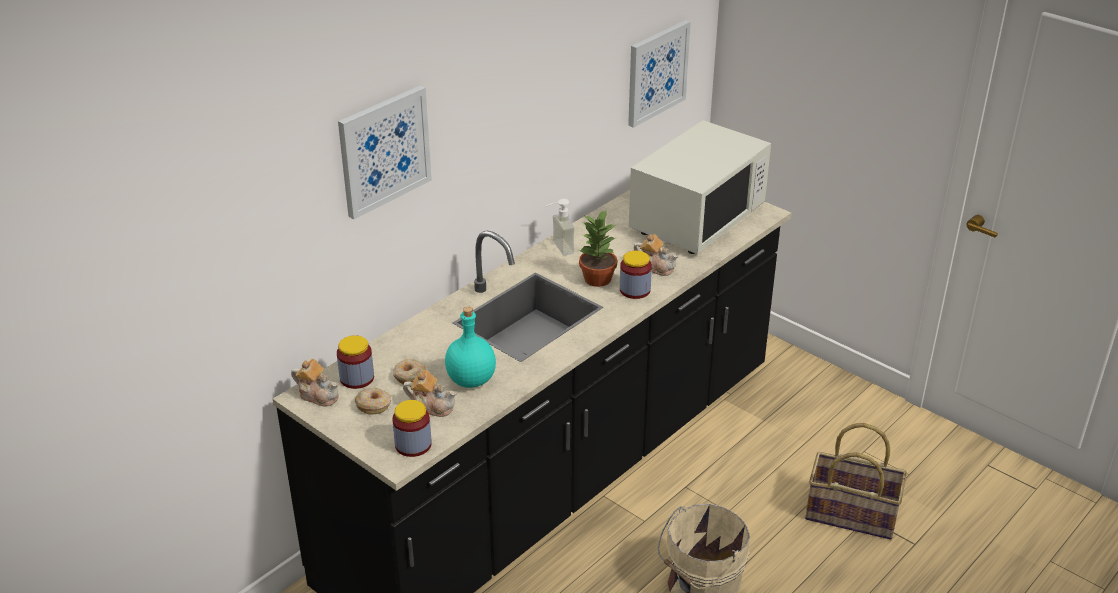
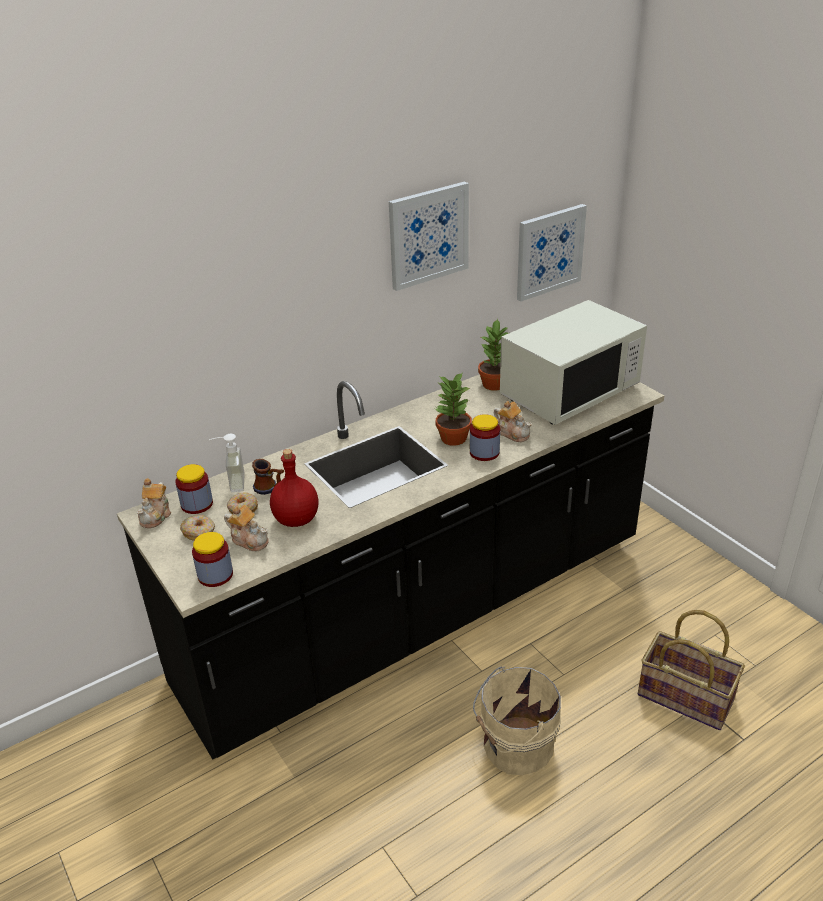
camera: 15 degrees right, 0 degrees up
(318, 395) = (156, 515): teapot -> teapot turned 60 degrees clockwise
(384, 150) = (235, 294): picture -> picture (428, 235)
(429, 353) = (270, 489): none -> mug
(471, 380) = (296, 520): turquoise bottle -> red bottle
(557, 248) = (428, 406): soap dispenser -> soap dispenser (230, 483)
(617, 218) = (495, 384): none -> potted plant

